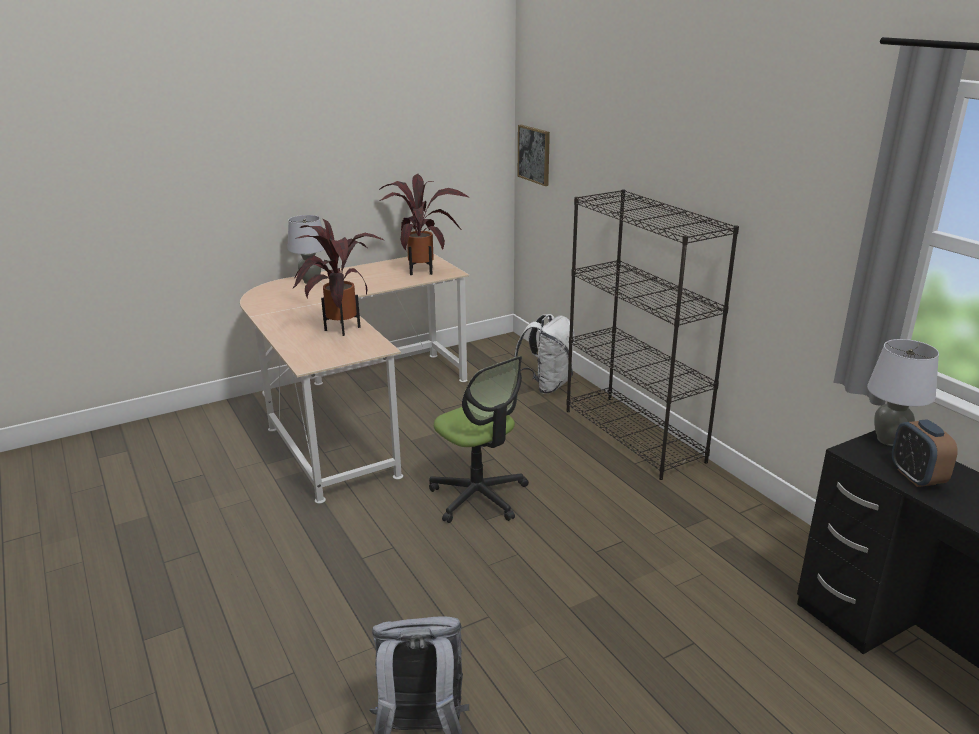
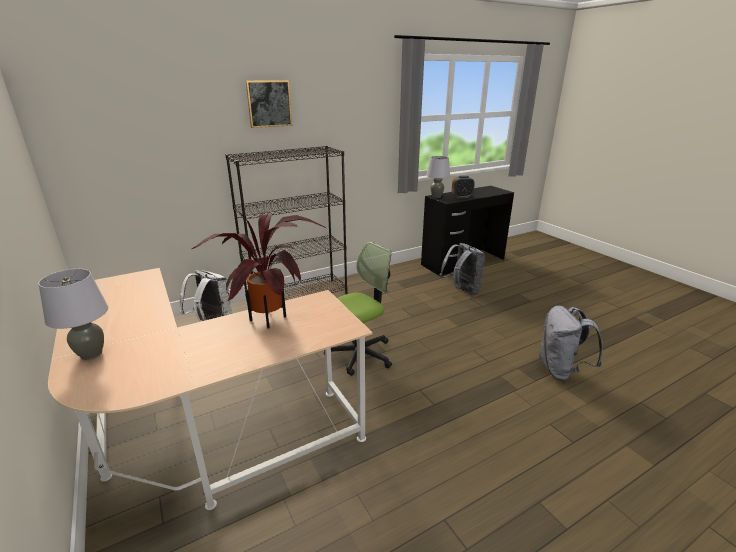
camera: 90 degrees left, 0 degrees up
(423, 270) = (124, 287): potted plant -> none
(534, 154) = (81, 161): picture -> picture (269, 104)
(728, 633) = (462, 291): none -> grey backpack

